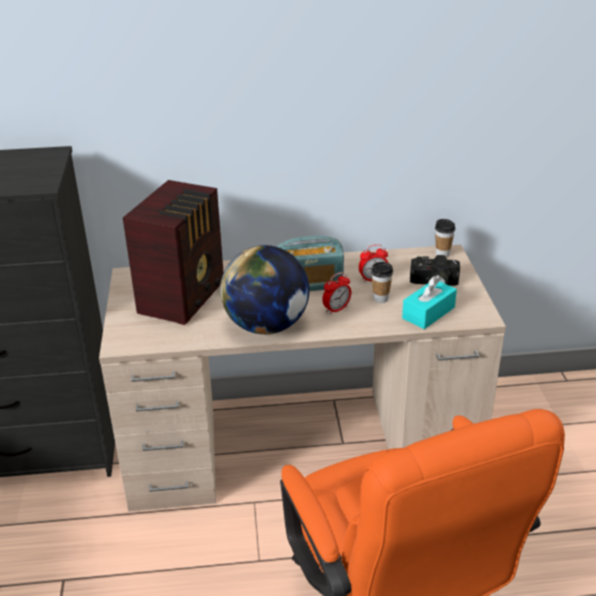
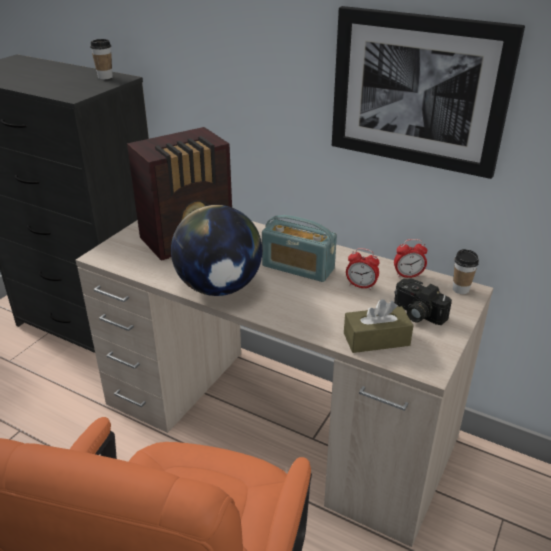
camera: 35 degrees right, 0 degrees up
(336, 309) = (294, 298): alarm clock -> alarm clock (408, 275)
(377, 98) = (418, 91): none -> picture
(380, 299) = (346, 306): cup -> cup (105, 77)
(428, 313) = (376, 339): turquoise tissue box -> brown tissue box

